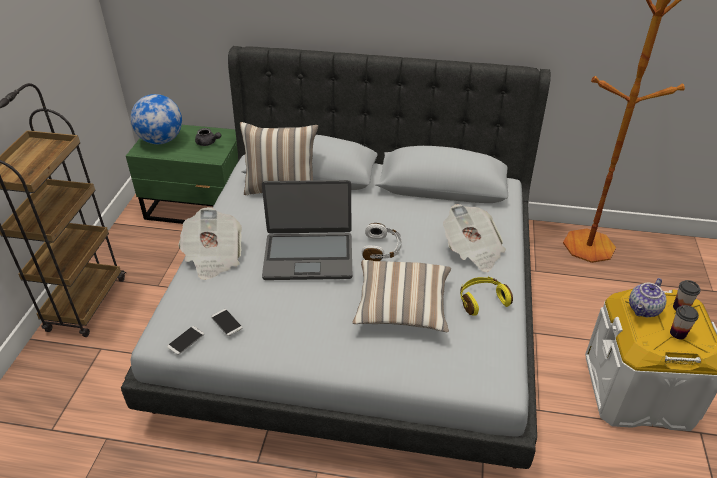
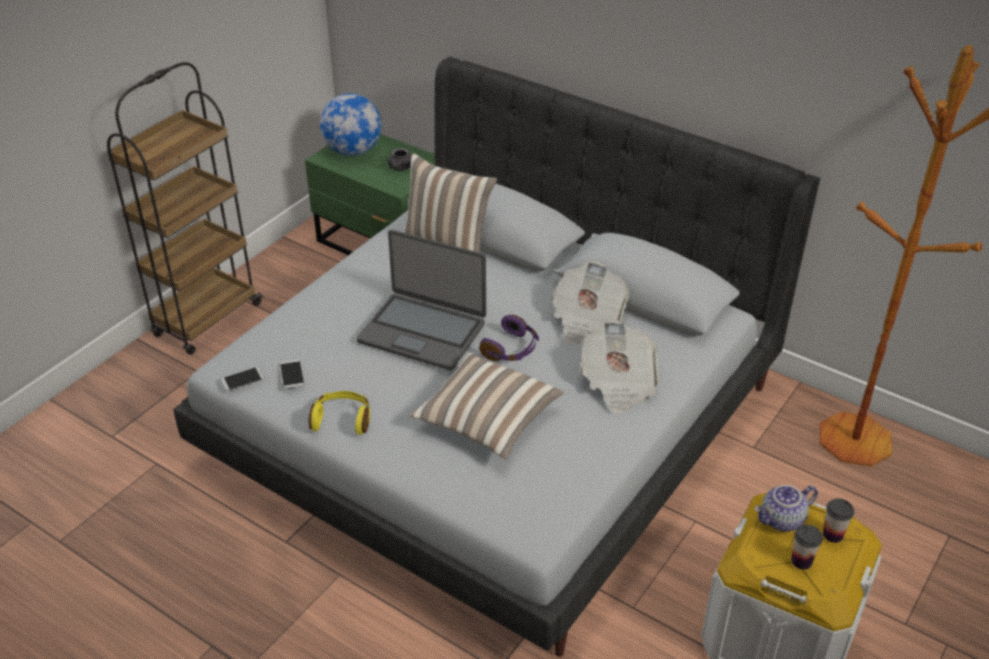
camera: 25 degrees right, 0 degrees up
(213, 257) = (323, 302): newspaper -> newspaper (587, 321)
(382, 249) = (511, 349): white headphones -> purple headphones
(482, 300) = (584, 443): yellow headphones -> yellow headphones (342, 419)

